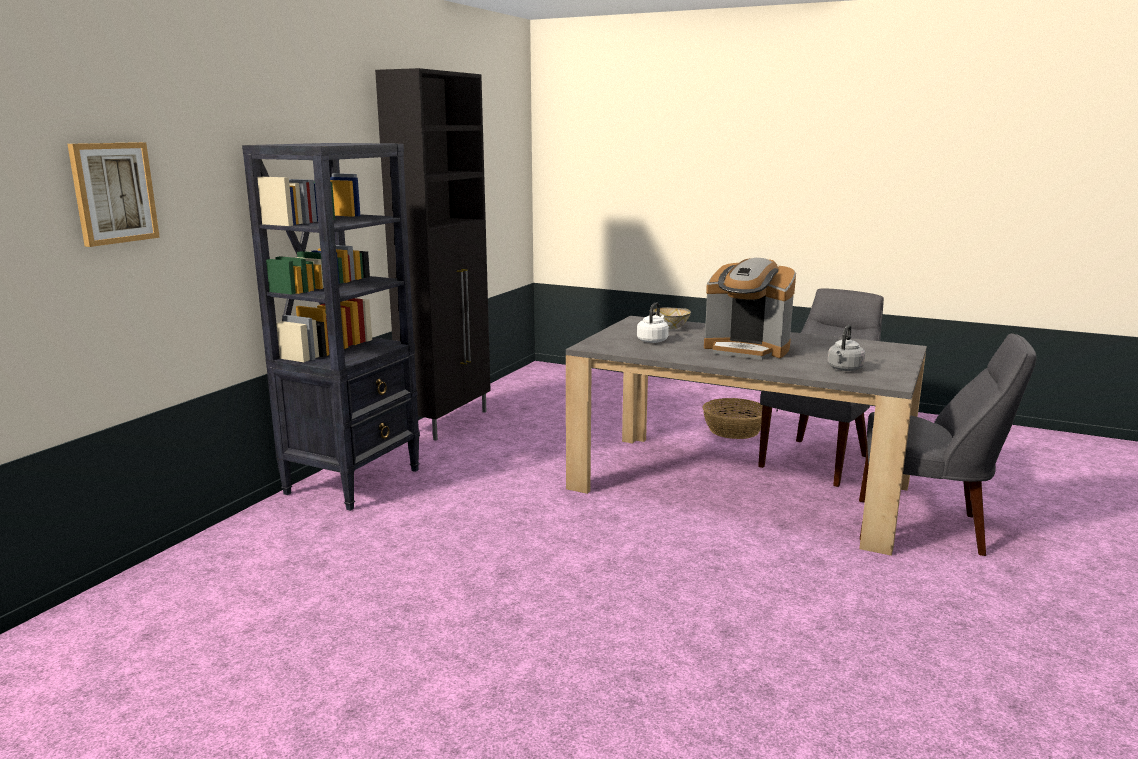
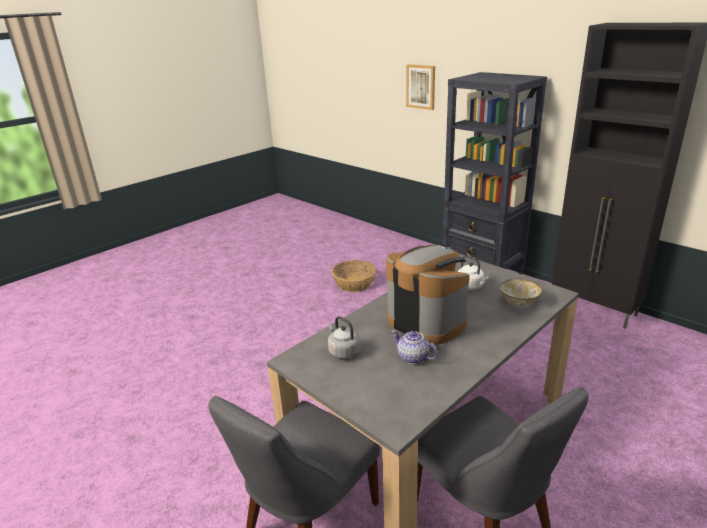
camera: 110 degrees right, 10 degrees up
(733, 430) = (584, 480): basket -> basket (354, 284)
(747, 349) = (426, 322): coffee machine -> coffee machine turned 90 degrees clockwise
(813, 349) = (413, 358): none -> teapot

